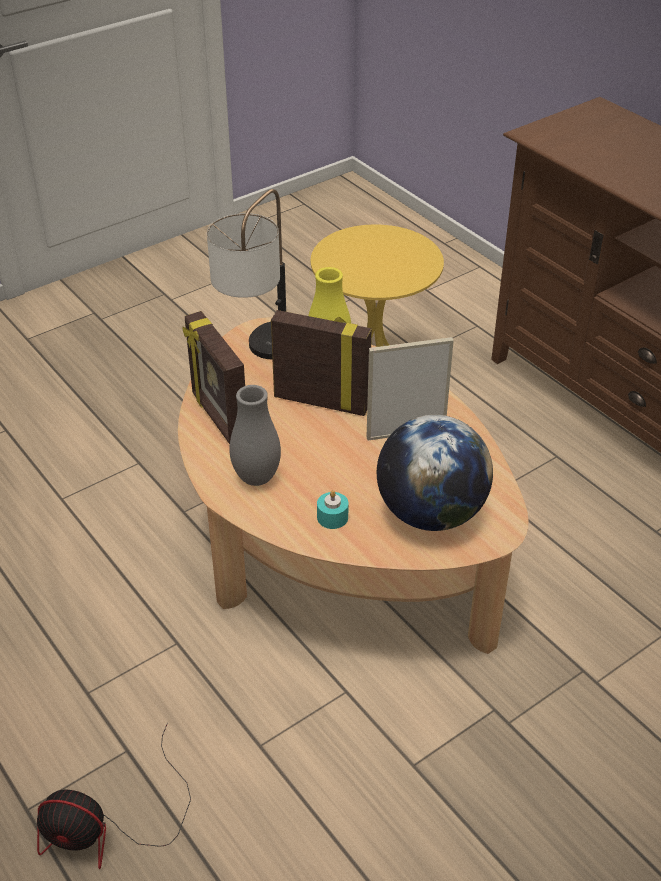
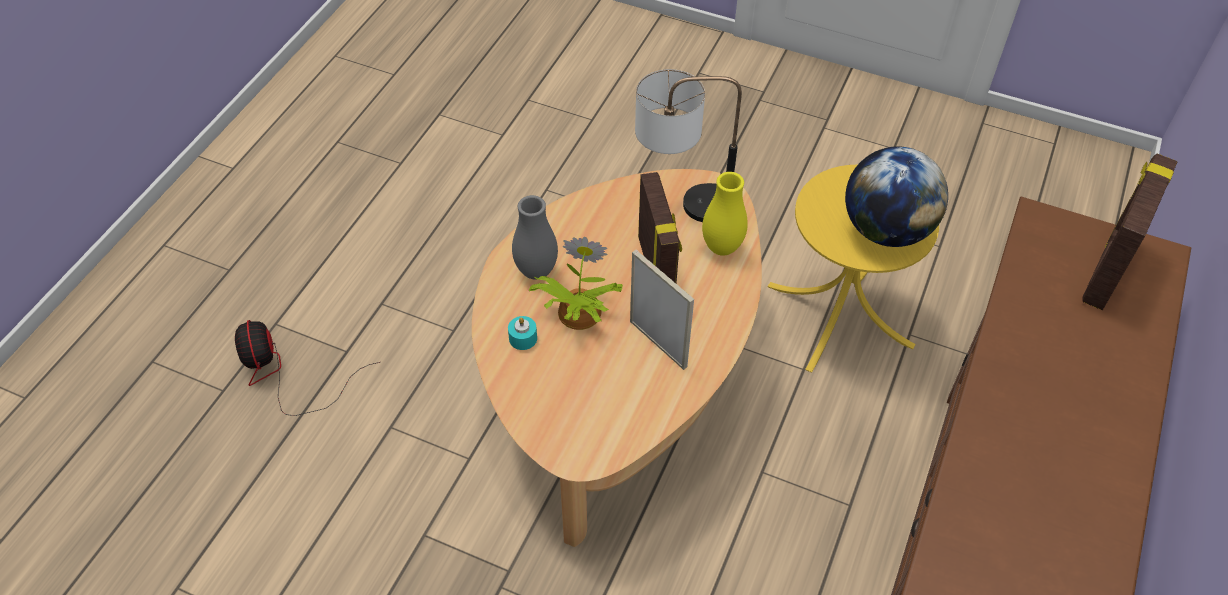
camera: 60 degrees right, 10 degrees up
(218, 418) = (588, 216): picture frame -> picture frame (1106, 269)
(331, 470) = (577, 313): none -> potted plant
(431, 513) = (569, 402): globe -> globe (886, 230)

